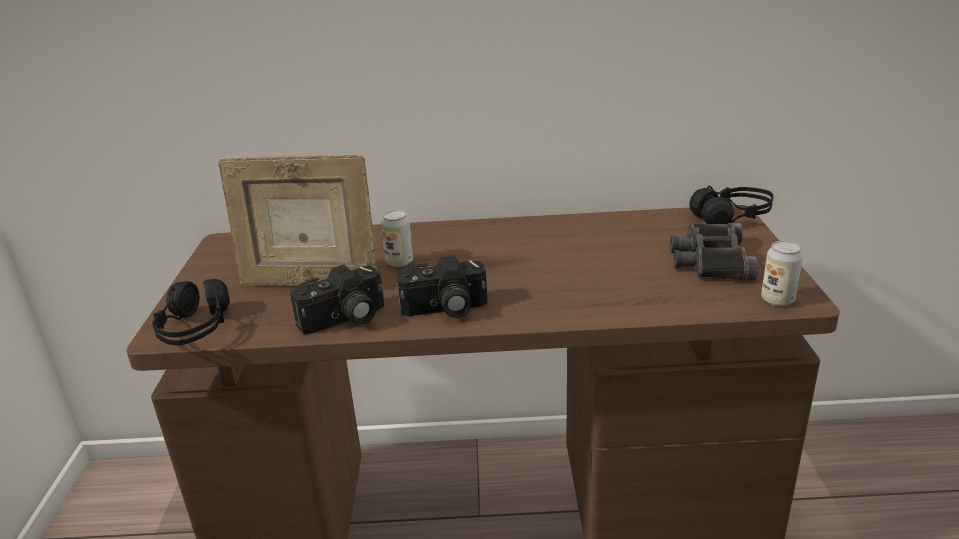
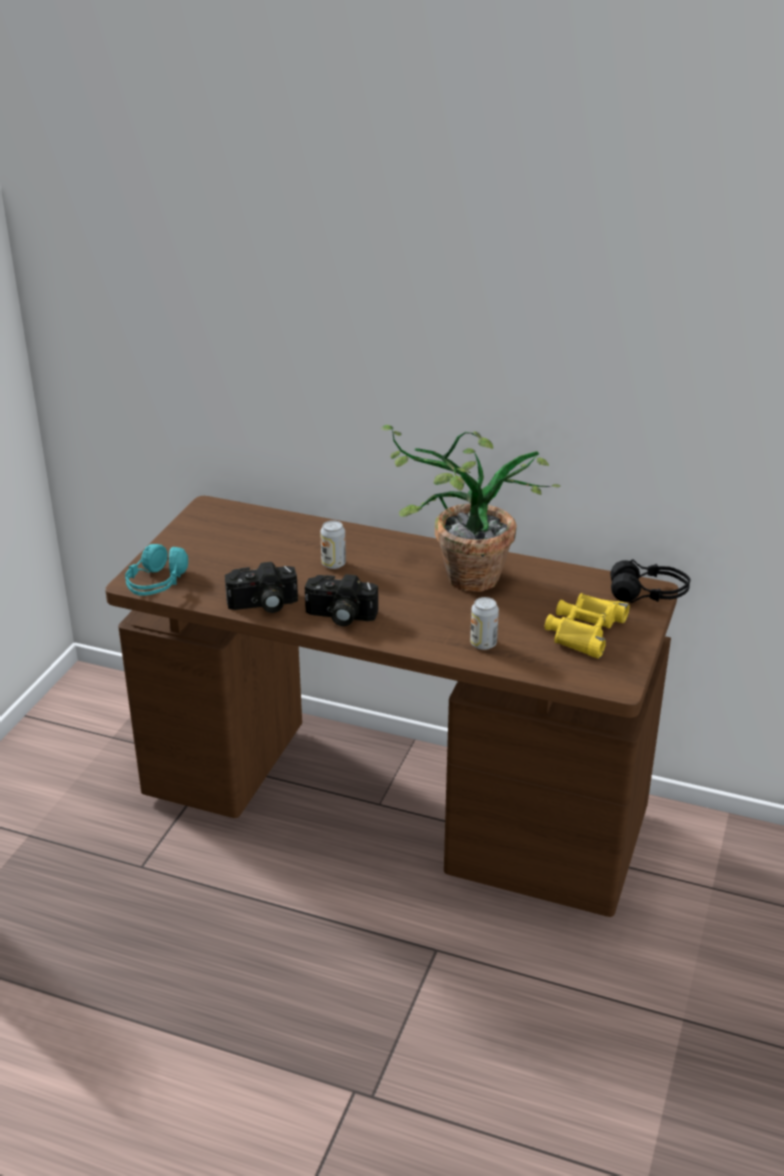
camera: 20 degrees right, 5 degrees up
(195, 329) = (156, 584): black headphones -> turquoise headphones
(309, 283) = (254, 565): picture frame -> none
(542, 246) = (458, 579): none -> potted plant
(710, 260) = (584, 630): black binoculars -> yellow binoculars
(777, 300) = (600, 679): can -> can (483, 644)

